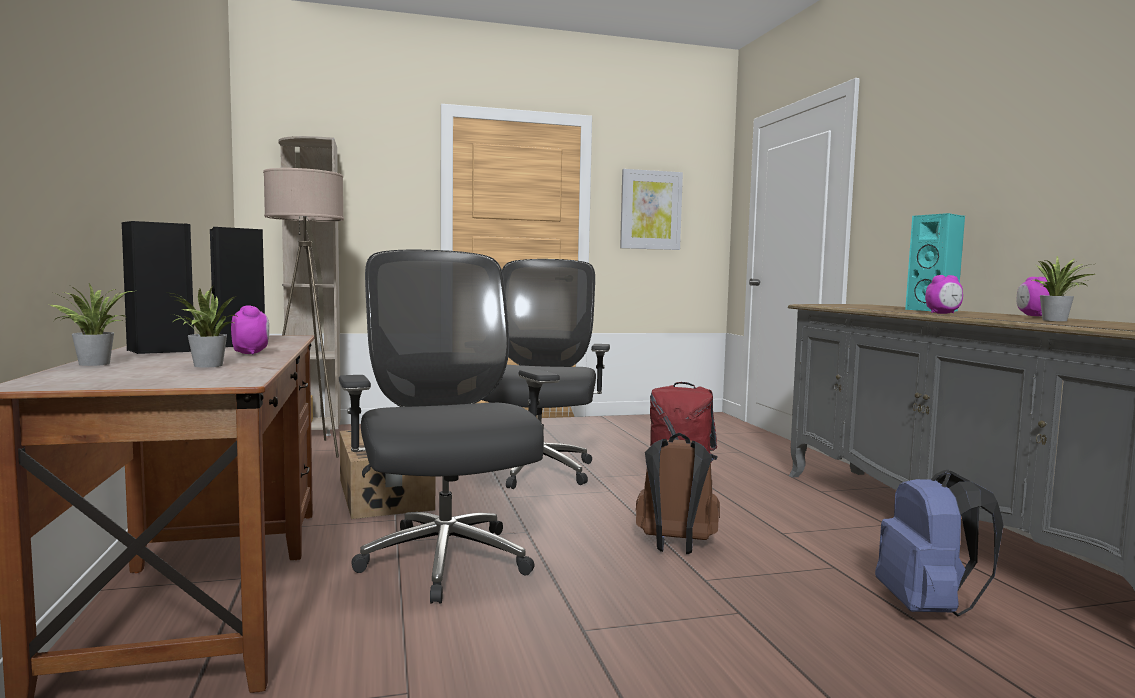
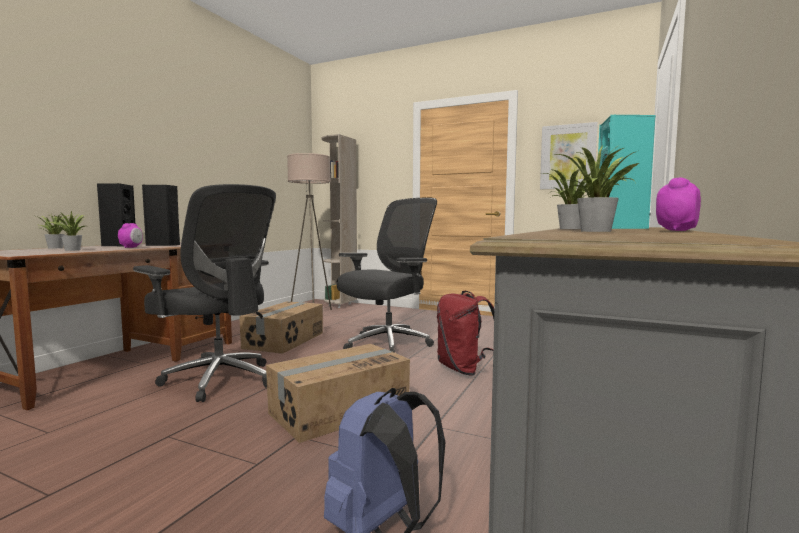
camera: 40 degrees right, 0 degrees up
(446, 561) = (218, 379): office chair -> office chair turned 105 degrees clockwise
(675, 546) = (339, 410): brown backpack -> cardboard box
(943, 313) = (570, 228): alarm clock -> potted plant

